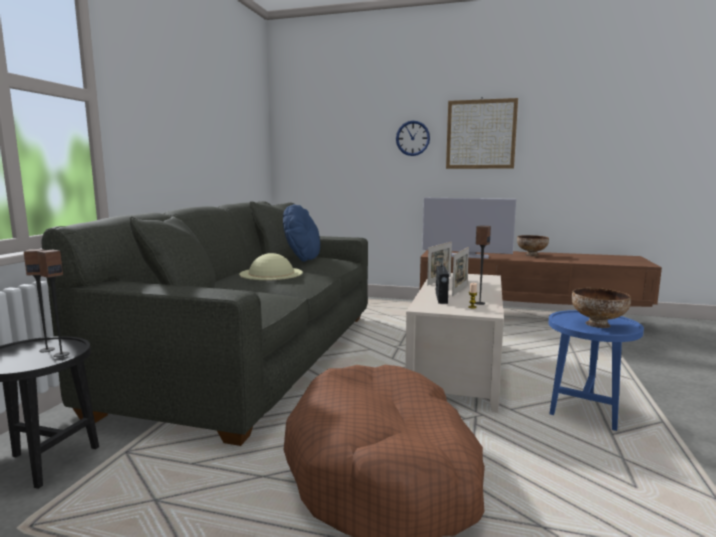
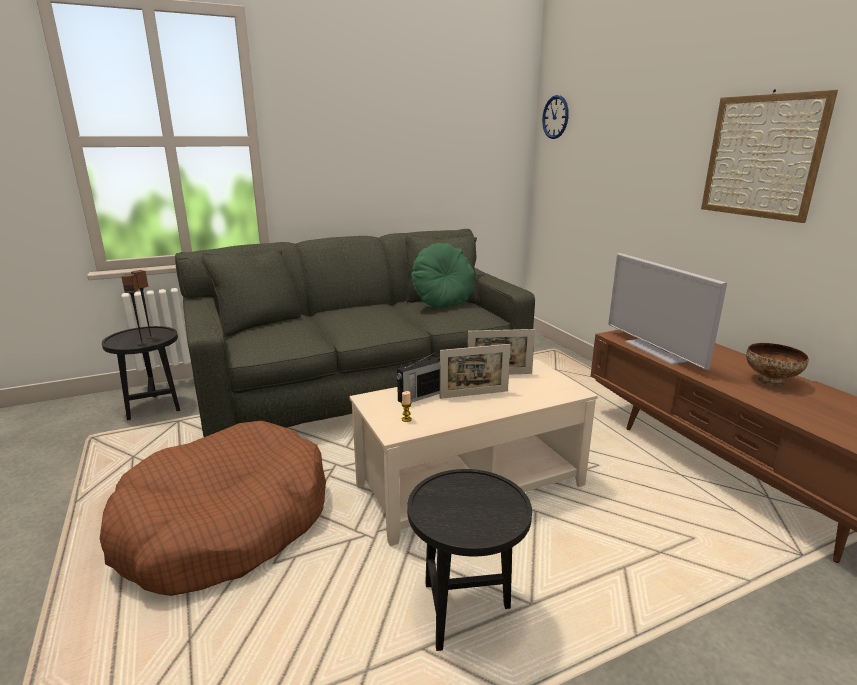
camera: 50 degrees right, 10 degrees up
(271, 273) = (366, 315): beige hat -> none
(302, 259) = (442, 304): blue pillow -> green pillow
(412, 138) = (668, 157): wall clock -> wall clock (555, 117)
(479, 303) = (429, 418): speaker -> none
(585, 412) = (465, 612): blue side table -> black side table
(597, 324) = (462, 509): bowl -> none

